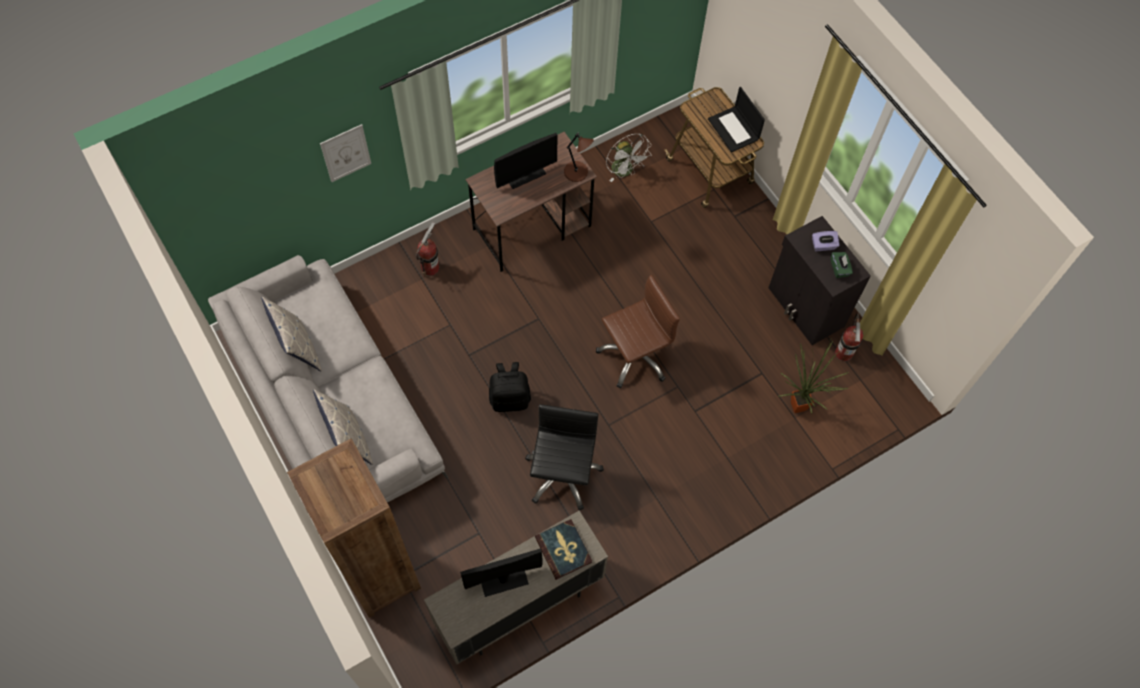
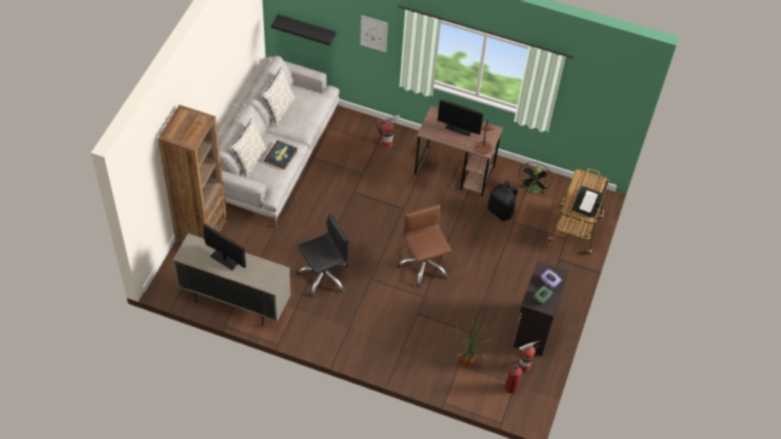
camera: 50 degrees right, 10 degrees down
(246, 224) = (306, 30): none -> black shelf
(510, 398) = (345, 225): black backpack -> black backpack (501, 211)
(563, 549) = (262, 274): book -> book (281, 156)
(625, 171) = (533, 190): white fan -> black fan
(634, 355) = (423, 265): brown office chair -> brown office chair turned 135 degrees counterclockwise
(862, 387) = (511, 388): none -> fire extinguisher

